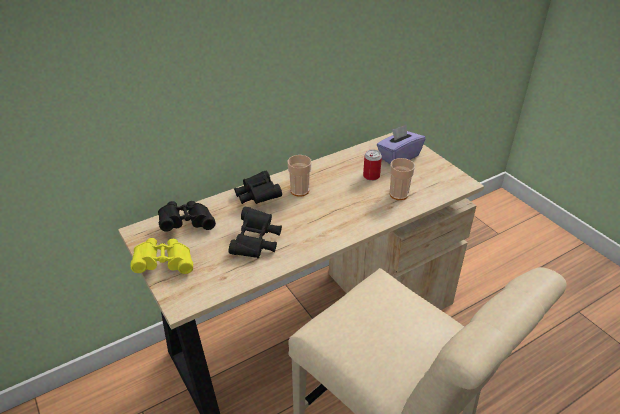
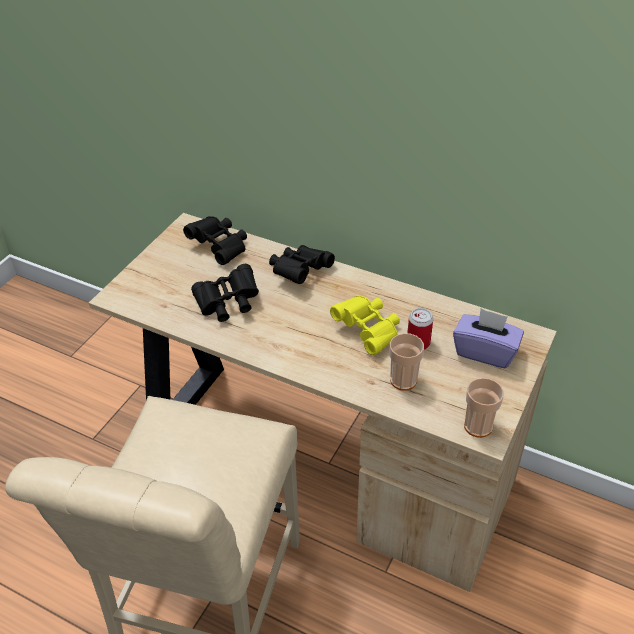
camera: 60 degrees right, 5 degrees up
(164, 264) = (157, 262): yellow binoculars -> yellow binoculars (368, 331)
(299, 191) = (337, 297): cup -> cup (478, 426)

